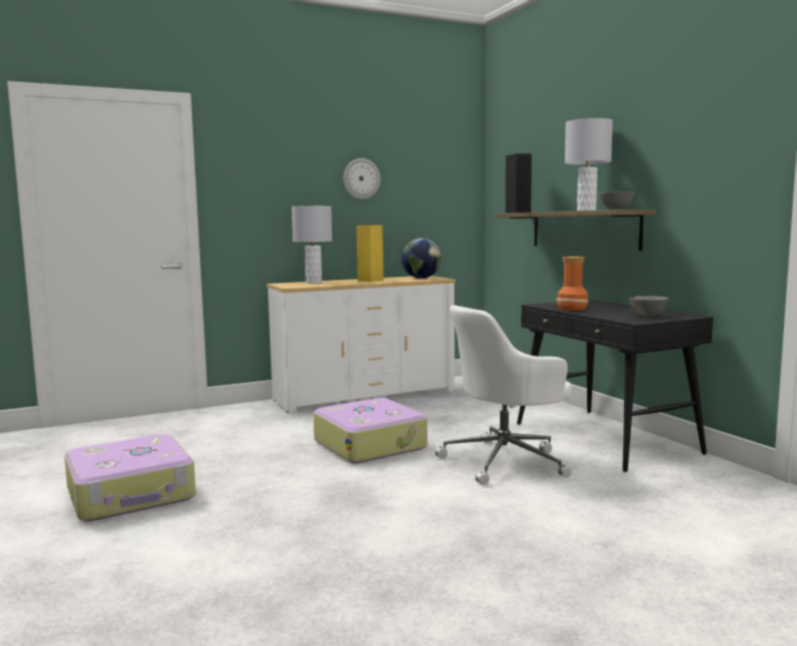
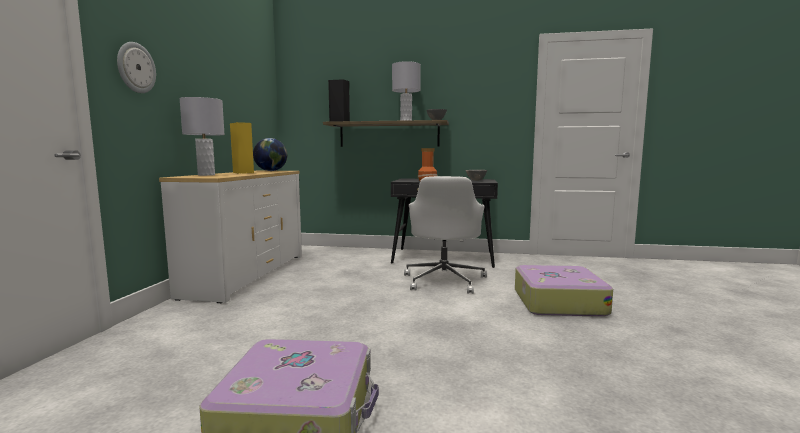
camera: 55 degrees left, 0 degrees up
(361, 178) = (217, 81): wall clock -> wall clock (135, 68)
(370, 444) = (355, 298): suitcase -> suitcase (557, 302)

